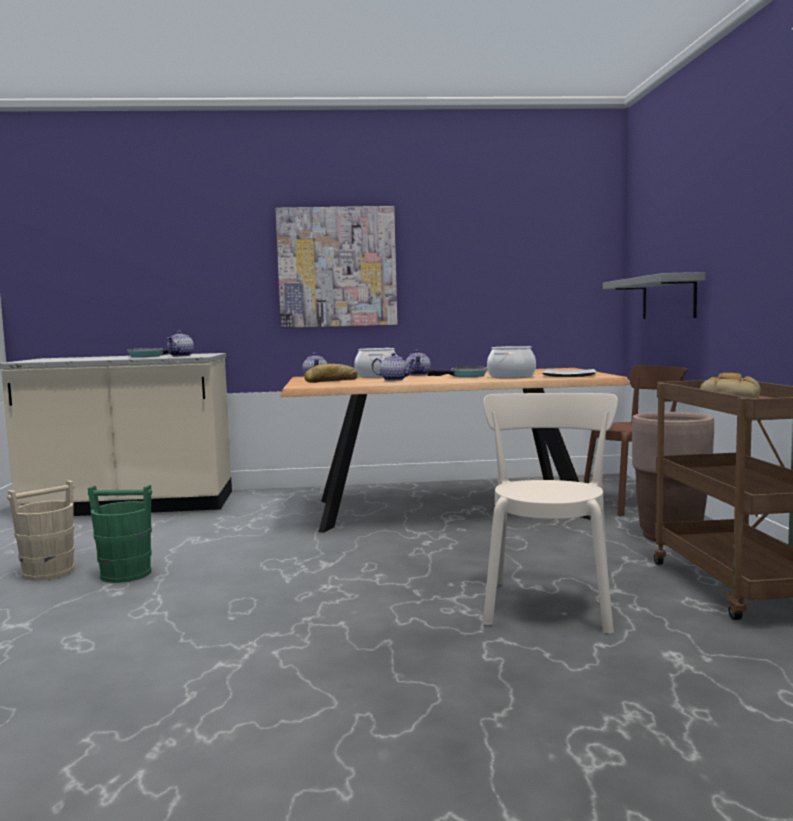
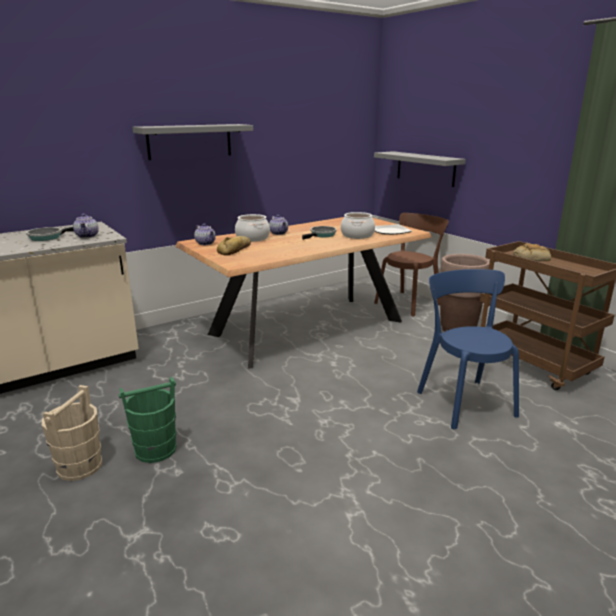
camera: 30 degrees left, 15 degrees up
(337, 267) = (189, 141): picture -> grey shelf
(394, 380) = (283, 245): teapot -> none
(549, 603) = (463, 401): beige chair -> blue chair

